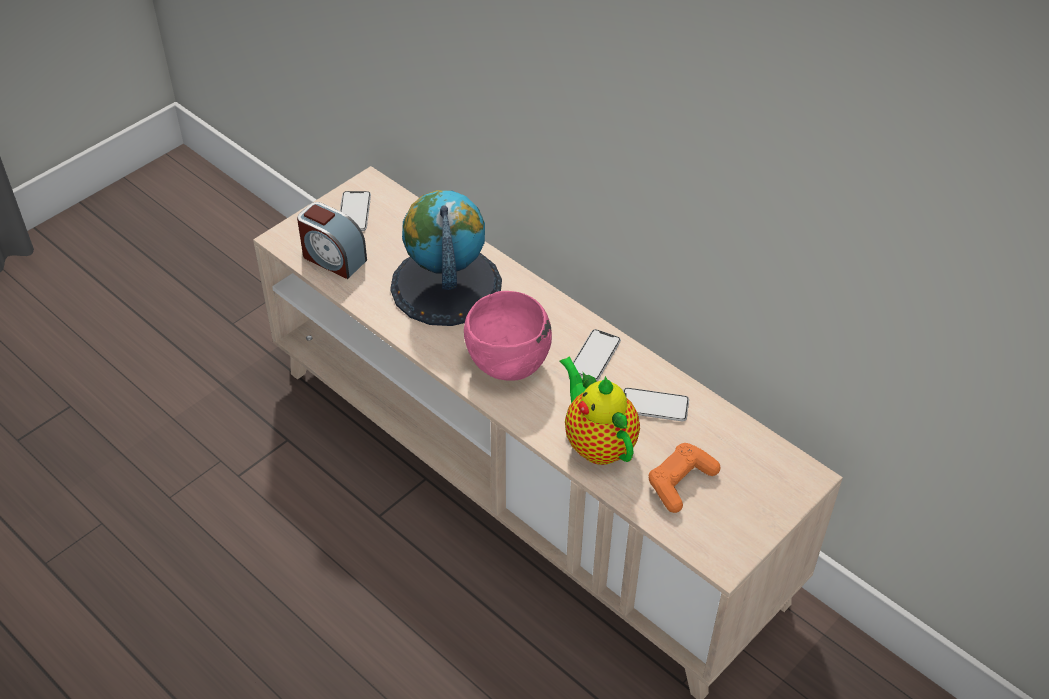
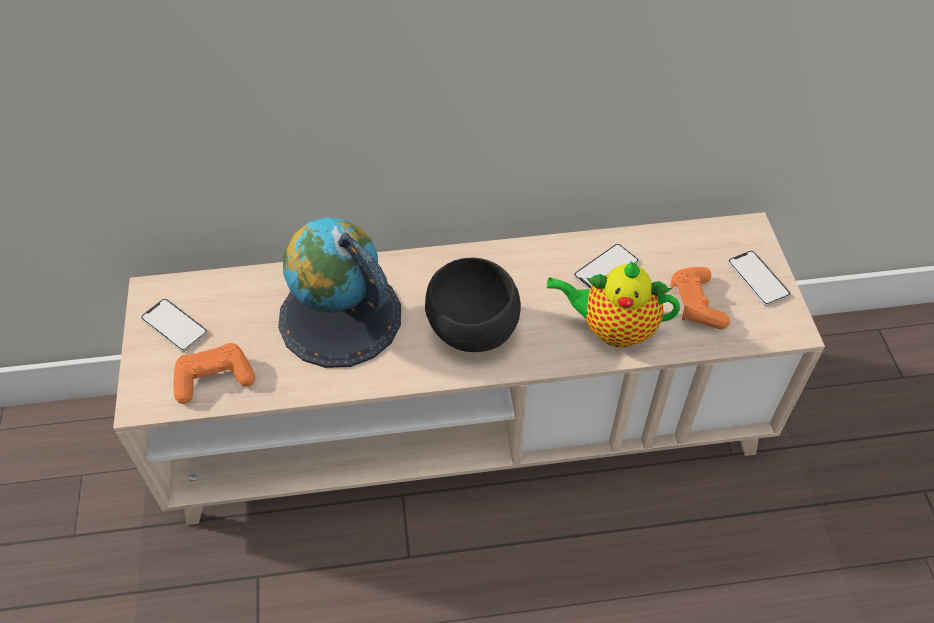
camera: 50 degrees left, 5 degrees up
(333, 258) = (214, 379): alarm clock -> orange game controller
(507, 364) = (473, 333): pink bowl -> black bowl
(595, 356) = (520, 271): phone -> phone (758, 279)

